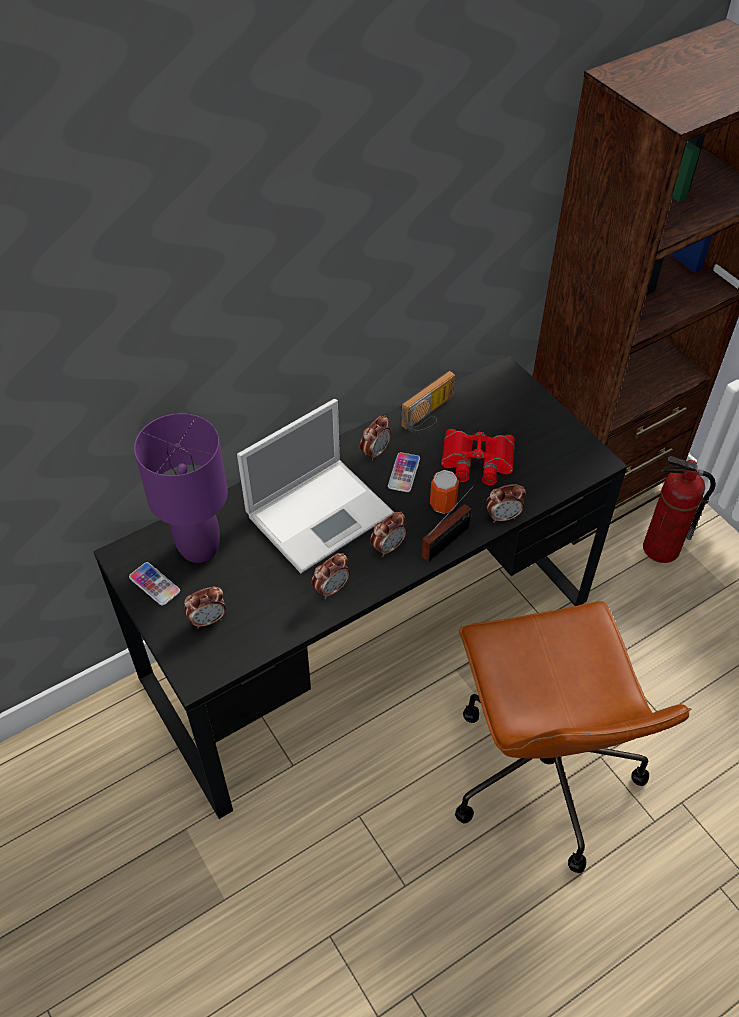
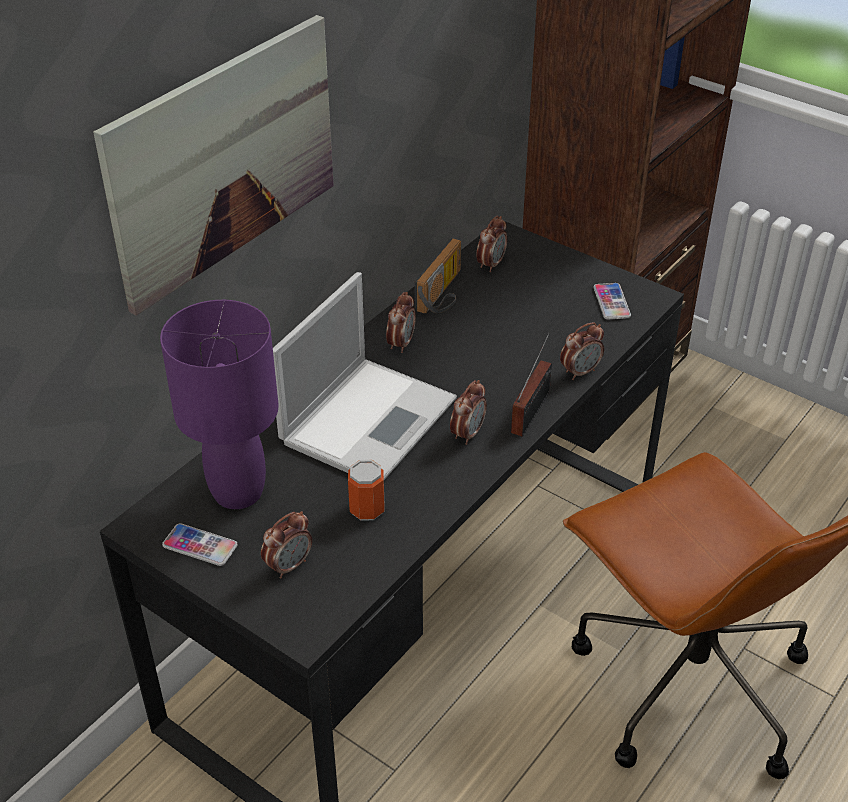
camera: 20 degrees left, 10 degrees down
(221, 306) = (224, 160): none -> picture
(331, 589) = (424, 493): alarm clock -> alarm clock (491, 264)
(404, 473) = (445, 356): phone -> phone (611, 302)
(443, 504) = (506, 376): can -> can (367, 509)
(476, 462) = (521, 327): red binoculars -> none
(660, 549) = (701, 420): fire extinguisher -> none

